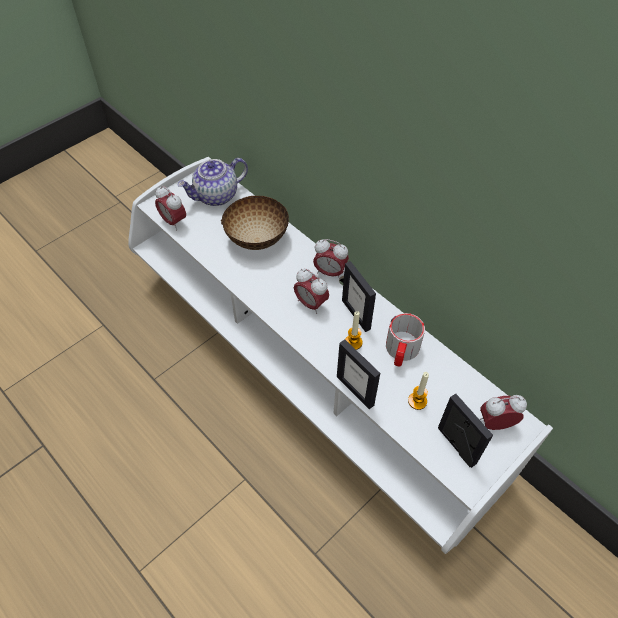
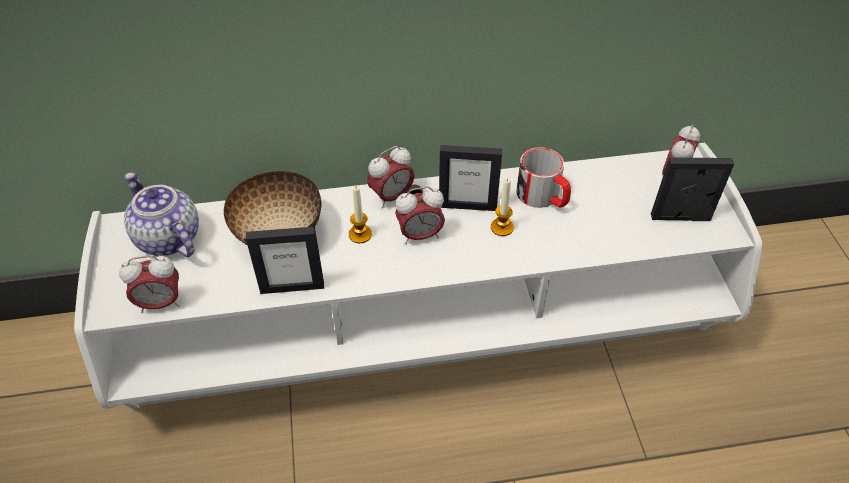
camera: 55 degrees left, 5 degrees down
(216, 196) = (167, 238): teapot -> teapot turned 135 degrees clockwise
(355, 390) = (564, 258): picture frame -> picture frame (292, 287)
(417, 401) = (611, 217): candle -> candle (360, 234)

